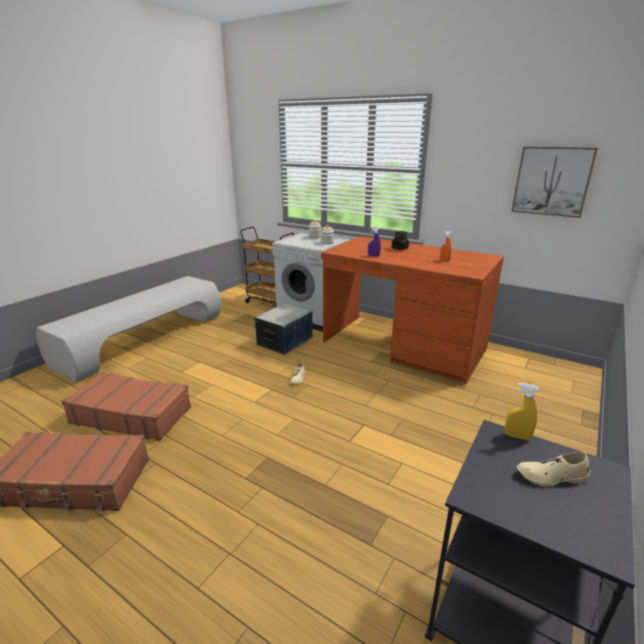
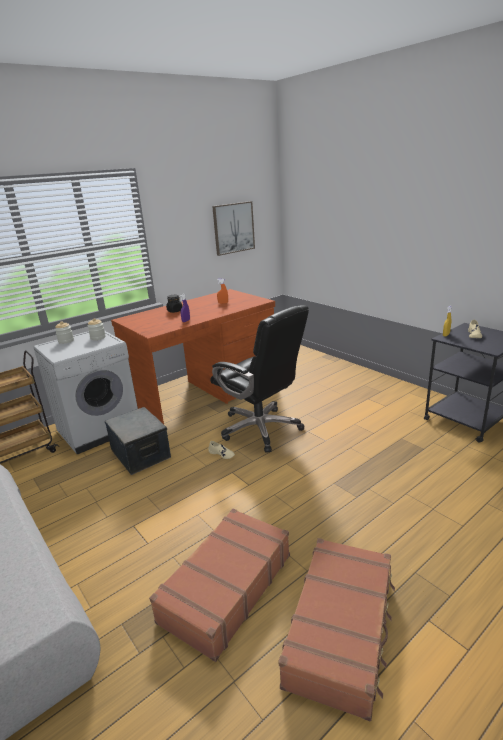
camera: 70 degrees left, 0 degrees up
(352, 391) = (261, 429): none -> black office chair

